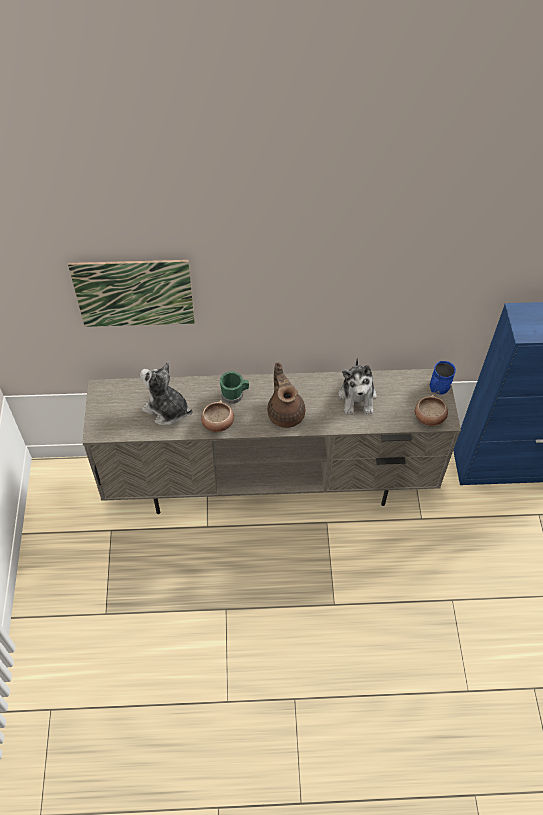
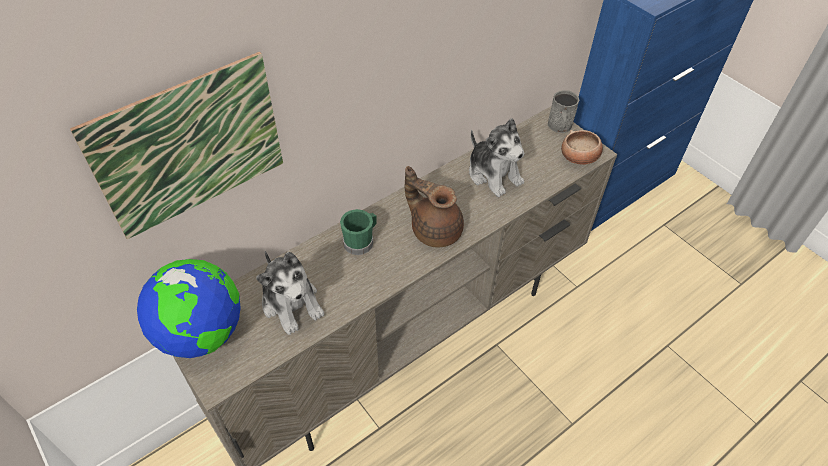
camera: 35 degrees left, 5 degrees down
(108, 399) = (202, 333): none -> globe
(166, 410) = (292, 303): plush toy -> plush toy turned 120 degrees counterclockwise
(217, 424) = (368, 284): bowl -> none
(438, 388) = (560, 127): blue mug -> grey mug

